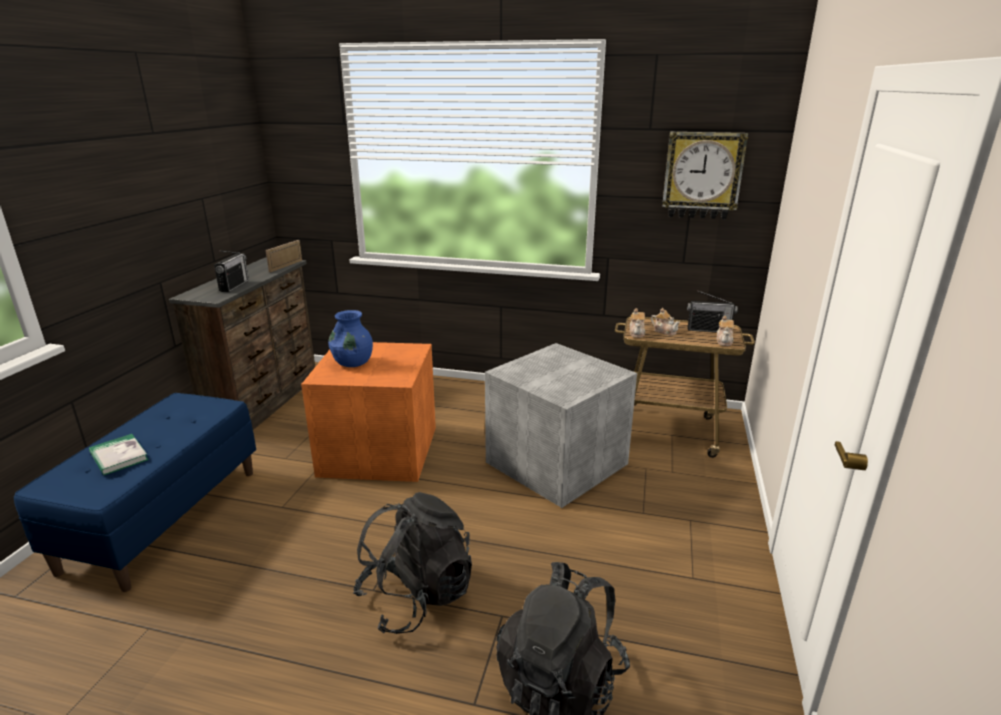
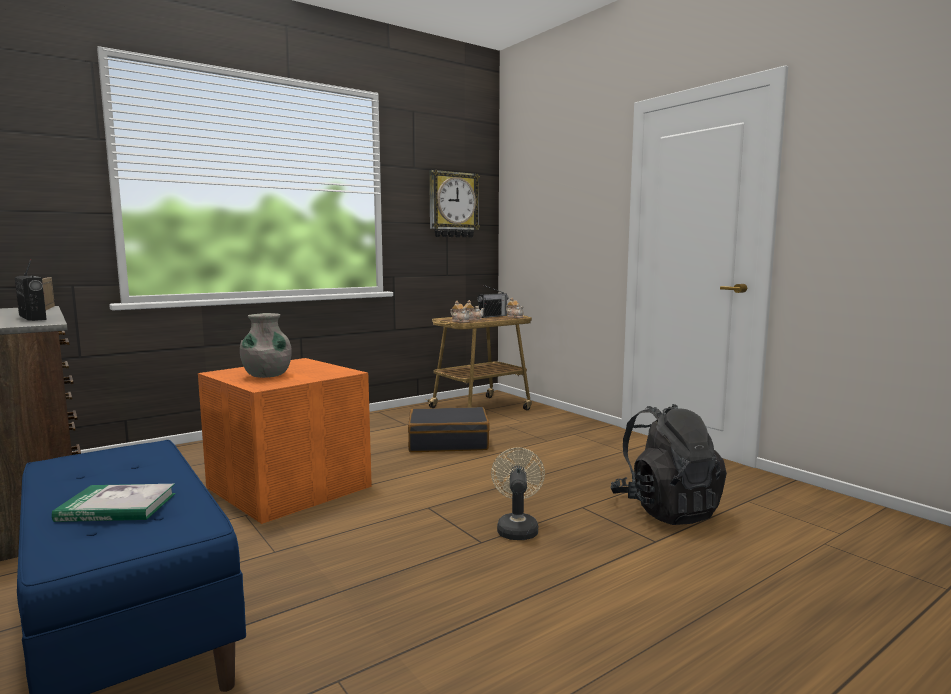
camera: 50 degrees left, 15 degrees down
(353, 363) = (267, 376): blue vase -> grey vase
(416, 596) = (517, 528): black backpack -> beige fan
(554, 463) = (448, 442): grey storage box -> black suitcase

